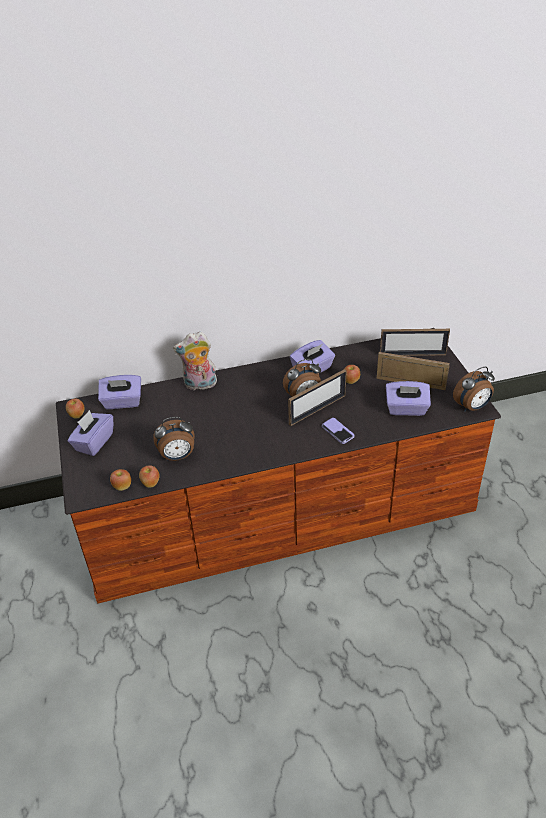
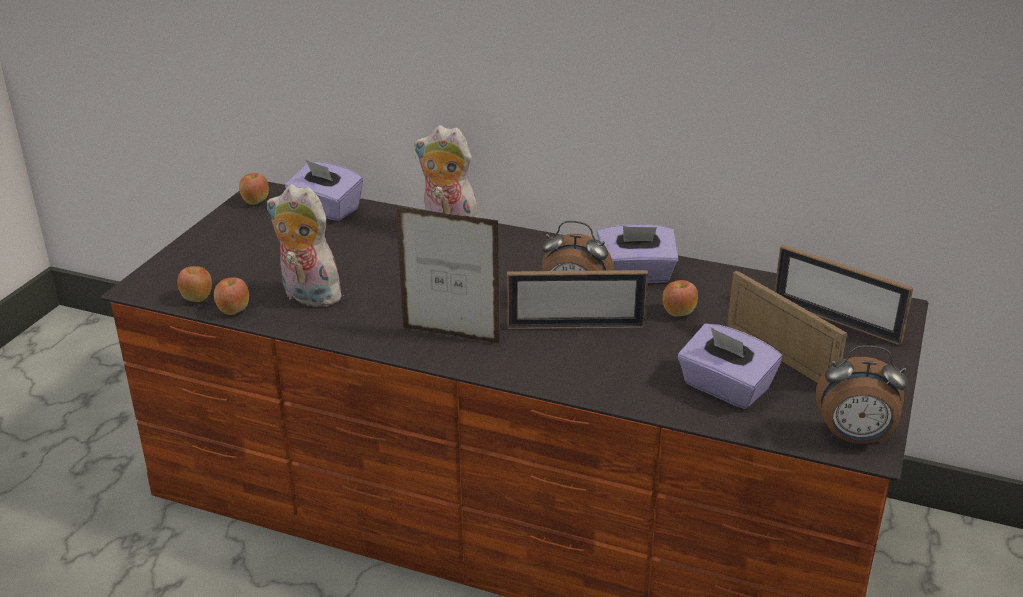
camera: 35 degrees right, 10 degrees down
(94, 442) = (233, 237): purple tissue box -> none
(177, 456) = (307, 296): alarm clock -> plush toy
(270, 442) = (451, 335): none -> picture frame
(337, 431) = (569, 367): phone -> none

